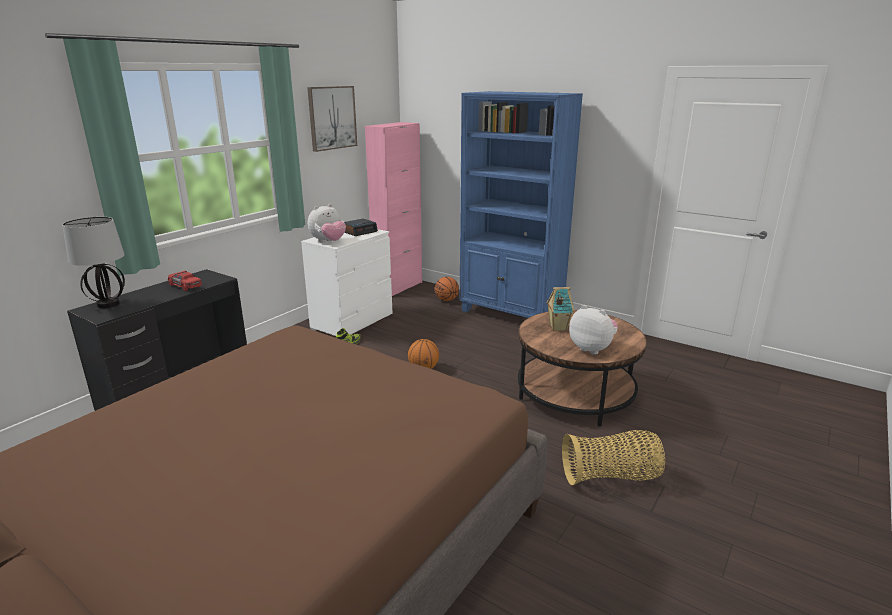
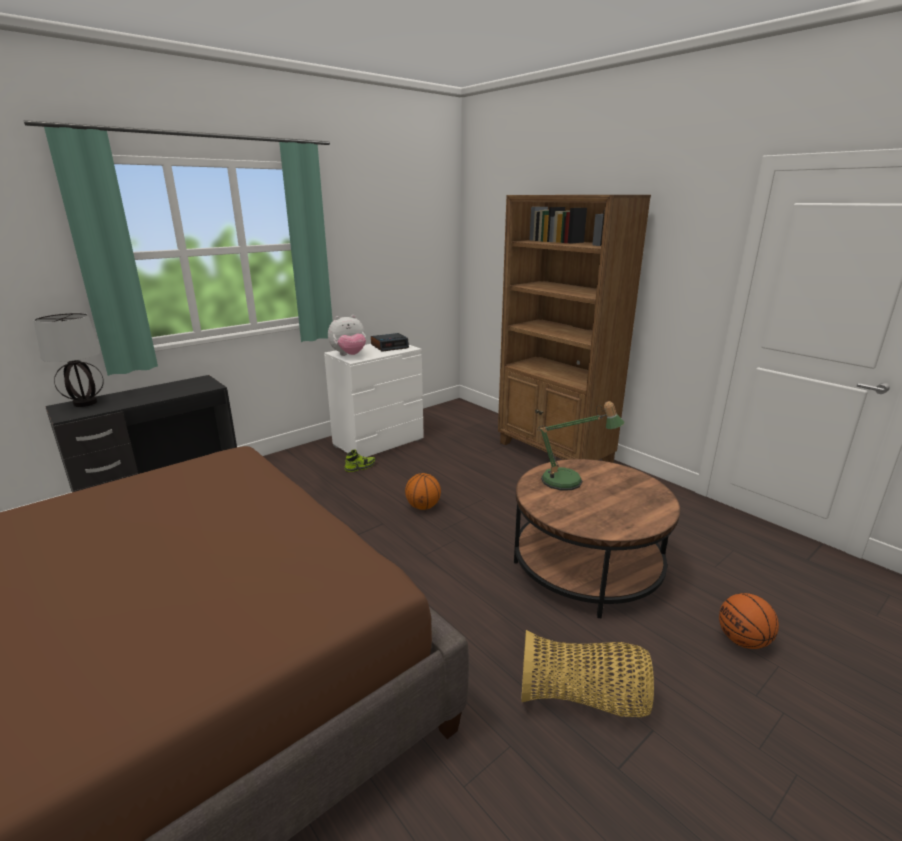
camera: 15 degrees right, 0 degrees up
(185, 286) = (171, 391): red toy car -> none
(332, 118) = (374, 223): picture -> none
(398, 287) = (446, 409): pink cabinet -> none
(446, 300) = (490, 429): basketball -> basketball (742, 640)
(511, 314) = (554, 453): blue bookcase -> brown bookcase
(557, 327) = (569, 482): toy house -> table lamp
(592, 349) = (598, 517): plush toy -> none

